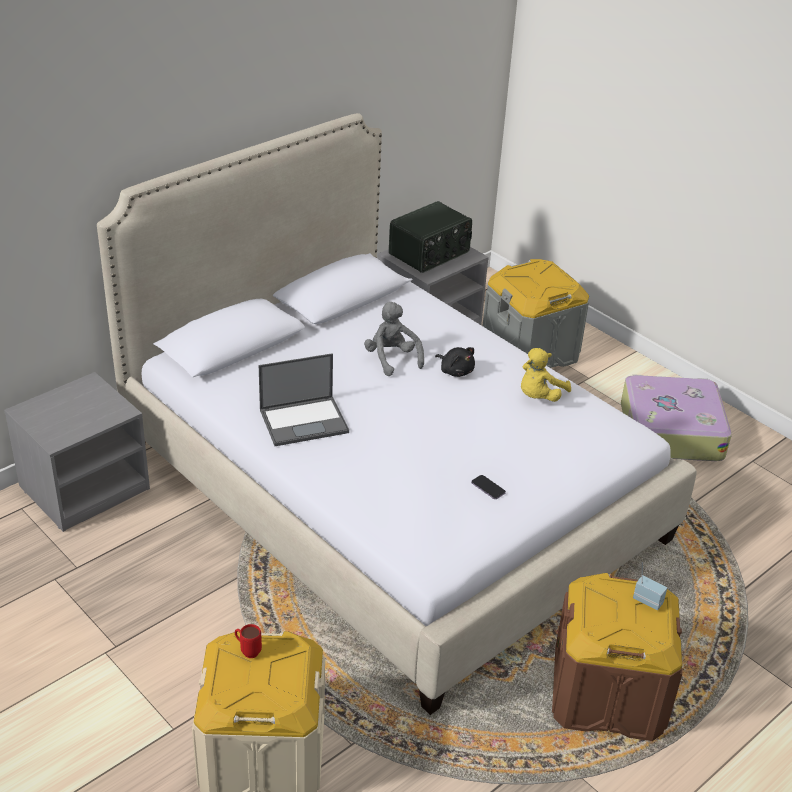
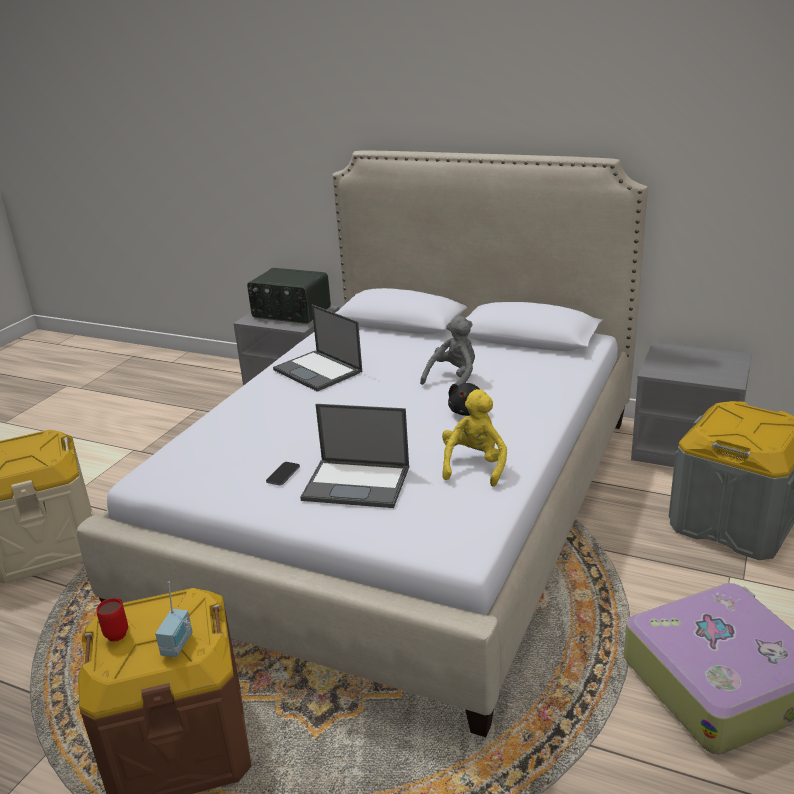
camera: 70 degrees right, 10 degrees down
(247, 651) = (41, 442): red mug -> red mug (119, 631)
(430, 254) = (695, 362): radio -> radio (291, 313)
(528, 455) = (358, 483): none -> laptop
(539, 396) = (474, 465): yellow plush toy -> yellow plush toy turned 90 degrees clockwise

